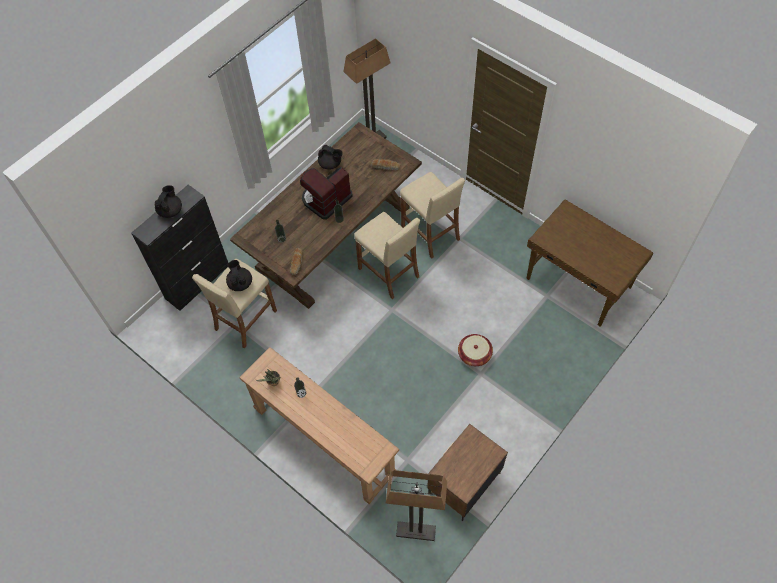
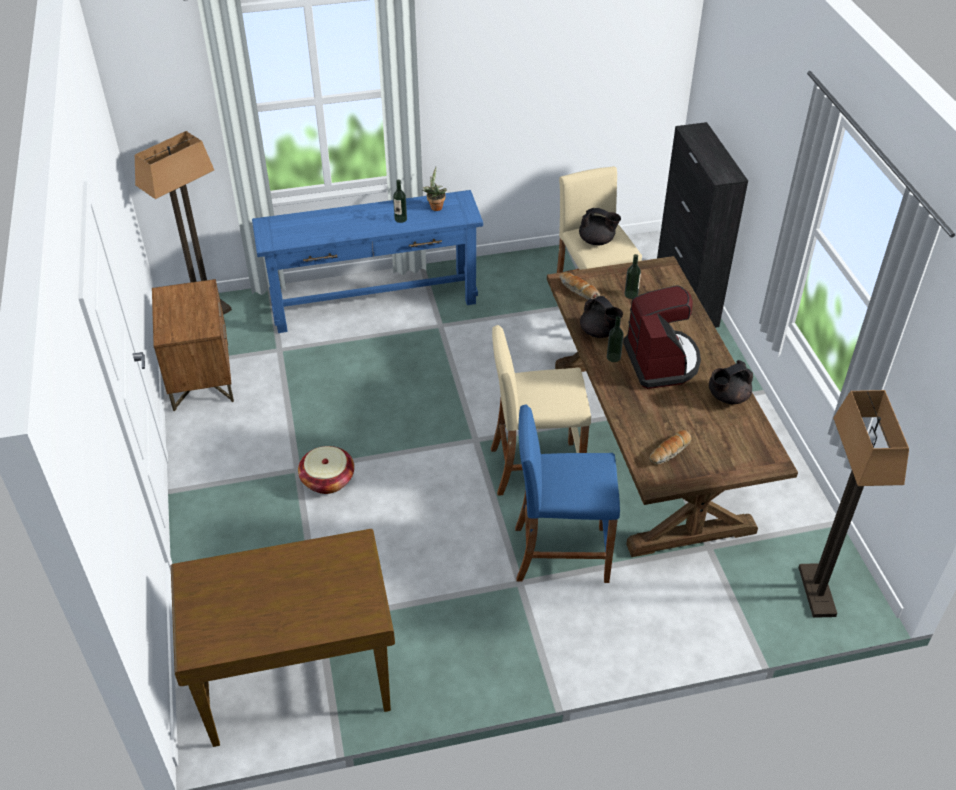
camera: 125 degrees right, 15 degrees down
(170, 210) = (714, 155): black teapot -> black teapot (599, 332)
(324, 441) = (374, 302): brown console table -> blue console table
(430, 233) = (560, 553): beige stool -> blue stool

